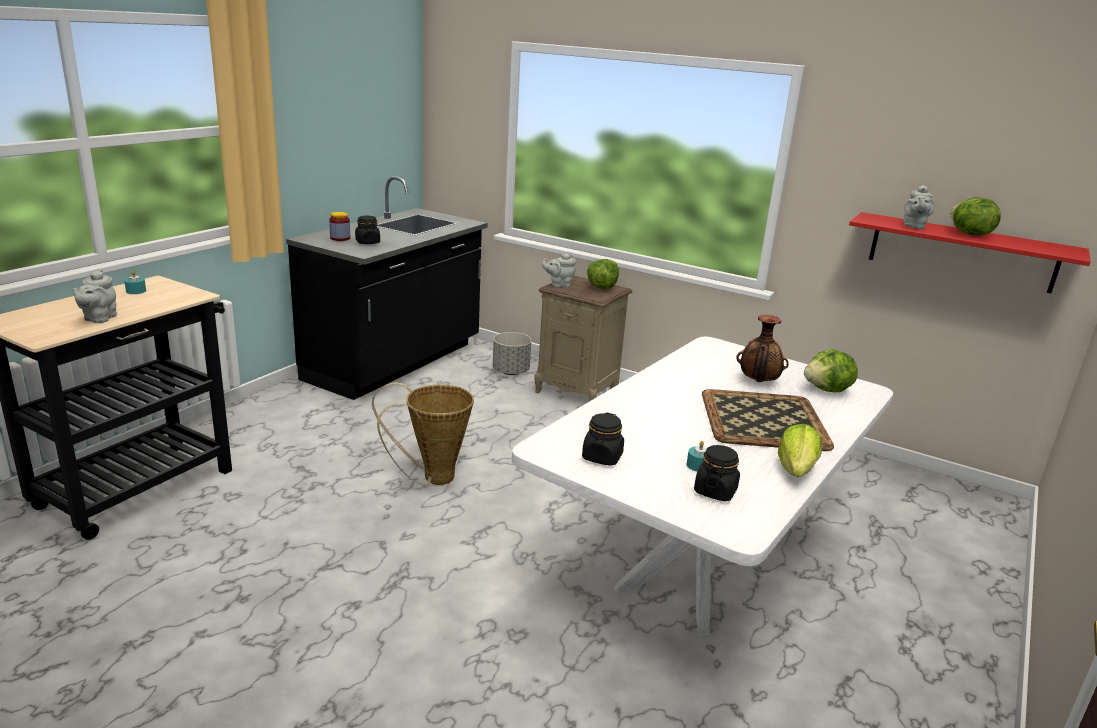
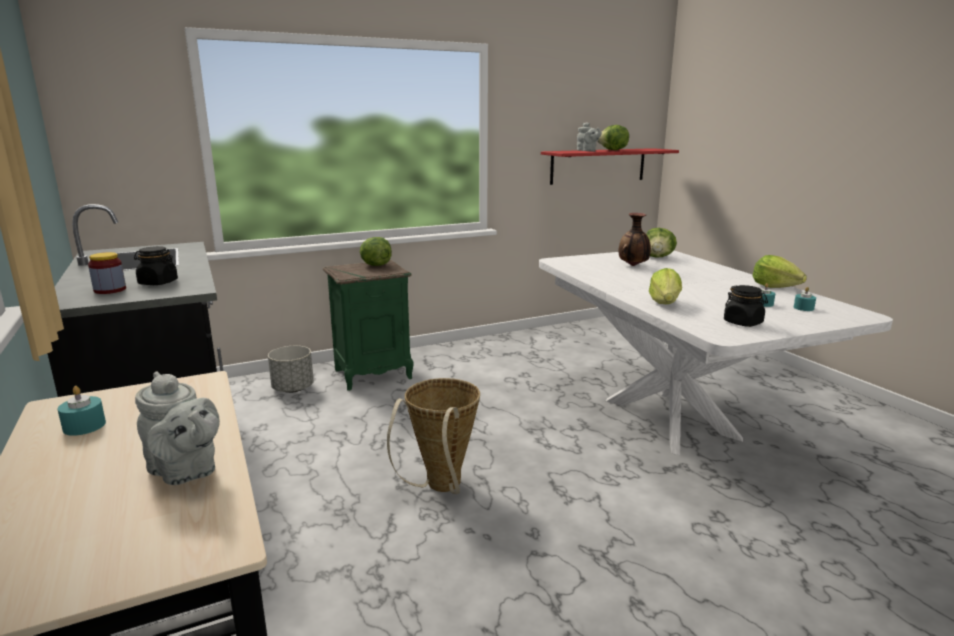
camera: 55 degrees left, 5 degrees down
(559, 285) = (345, 274): grey teapot -> none
(576, 392) = (373, 374): beige nightstand -> green nightstand
(620, 413) = (664, 303): none -> lettuce
(715, 491) = (803, 308): black jar -> turquoise candle
(765, 421) = (698, 277): tray -> none

